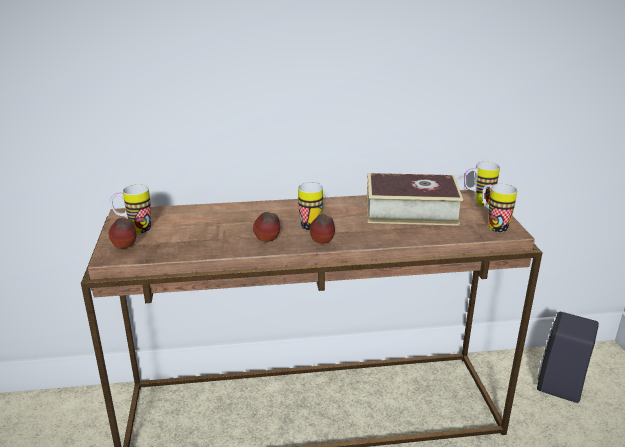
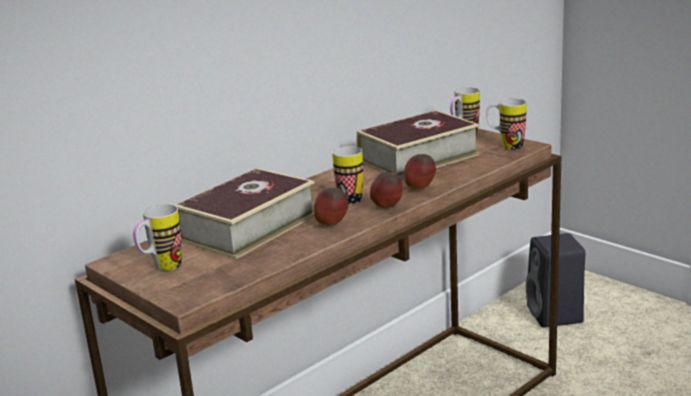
camera: 35 degrees left, 5 degrees down
(125, 247) = (186, 285): apple -> apple (420, 189)
(221, 221) = (248, 227): none -> book

